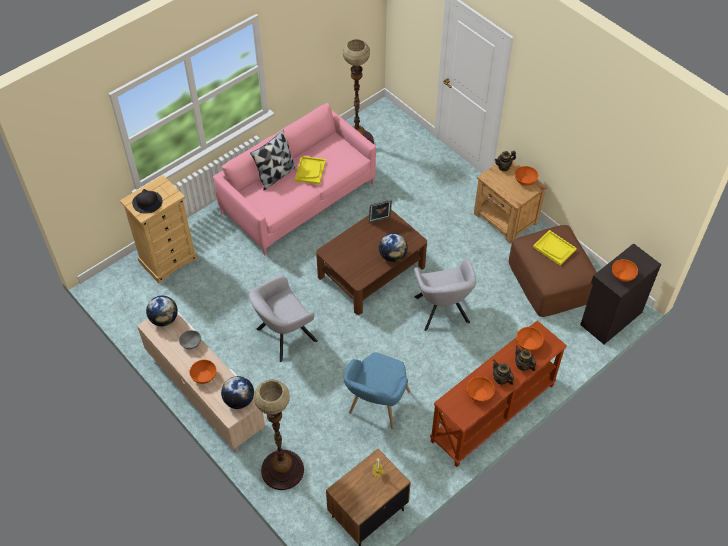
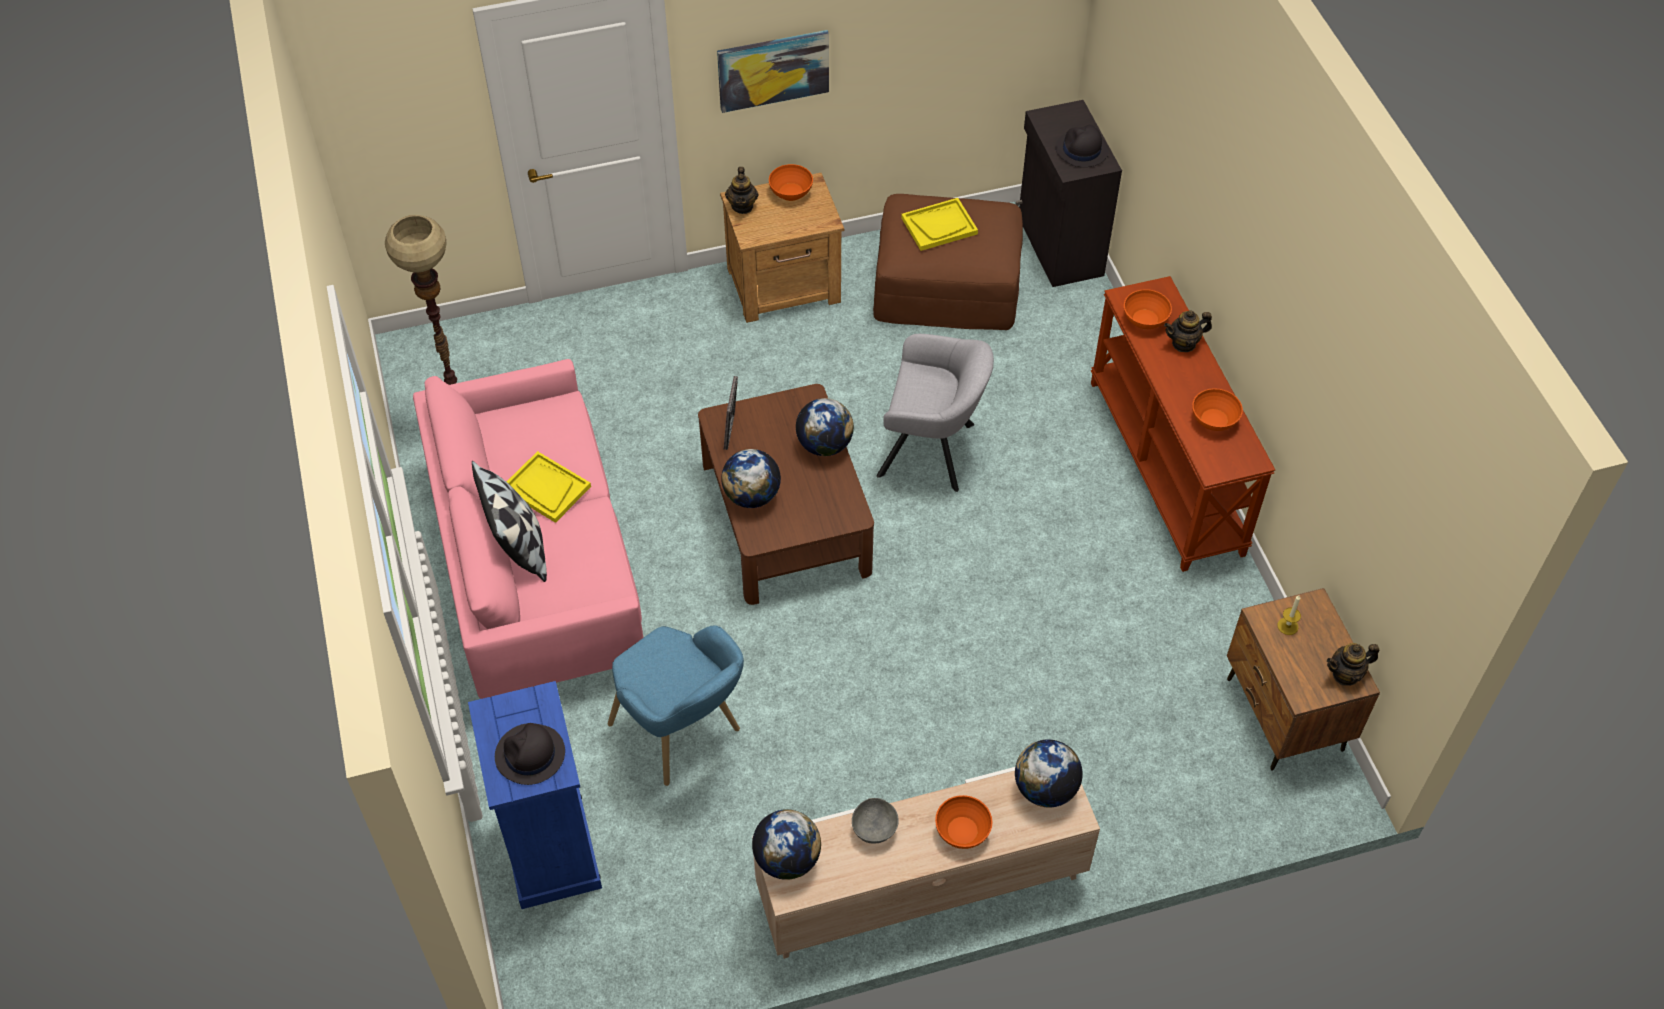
camera: 65 degrees left, 0 degrees up
(168, 259) = (550, 849): beige dresser -> blue dresser
(282, 470) = (1147, 814): floor lamp -> none
(283, 336) = (857, 709): grey armchair -> none
(349, 241) = (752, 496): none -> globe
(376, 409) = (1085, 624): blue armchair -> blue armchair (684, 738)
(501, 379) = (1197, 381): teapot -> teapot (1346, 674)
(543, 121) = (773, 69): none -> picture
(622, 275) = (1081, 150): orange bowl -> black hat

